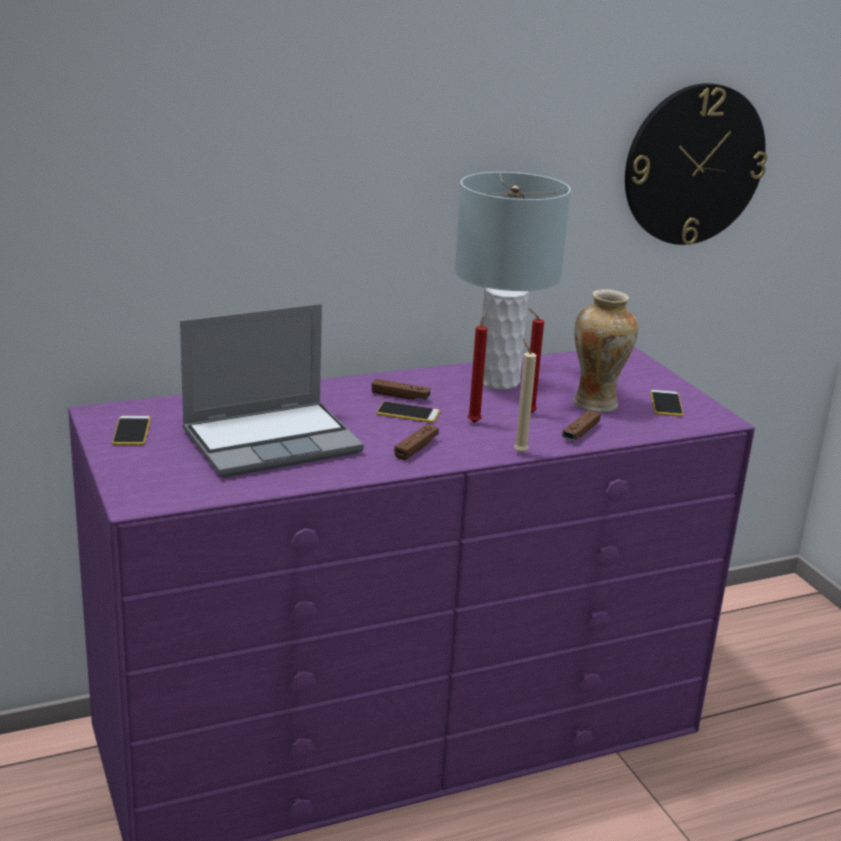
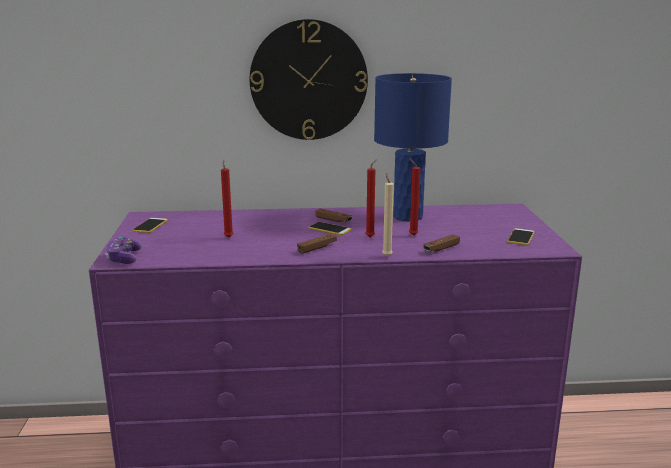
camera: 20 degrees right, 5 degrees down
(148, 496) = (124, 258): none -> game controller
(273, 441) = (228, 237): laptop -> red candle
(498, 381) = (407, 216): grey table lamp -> blue table lamp
(597, 404) = (468, 234): vase -> none
(694, 165) = (569, 75): wall clock -> wall clock (308, 80)

